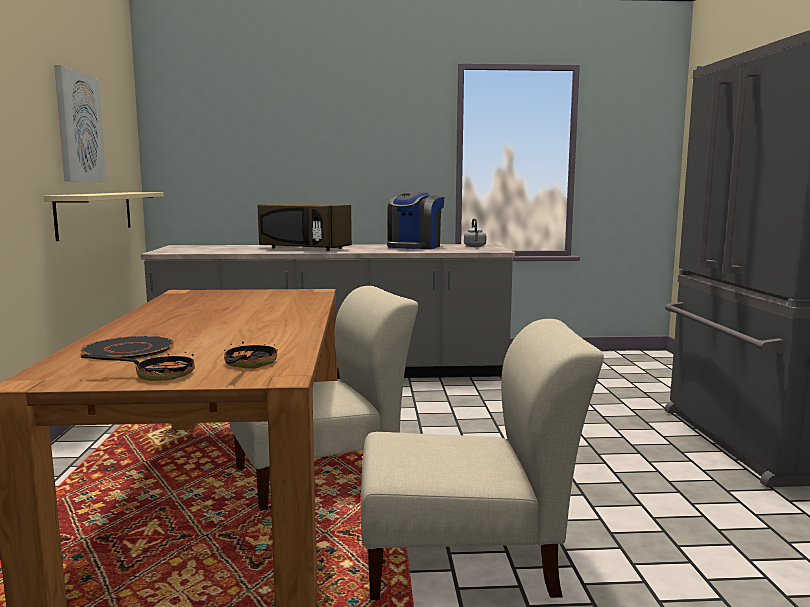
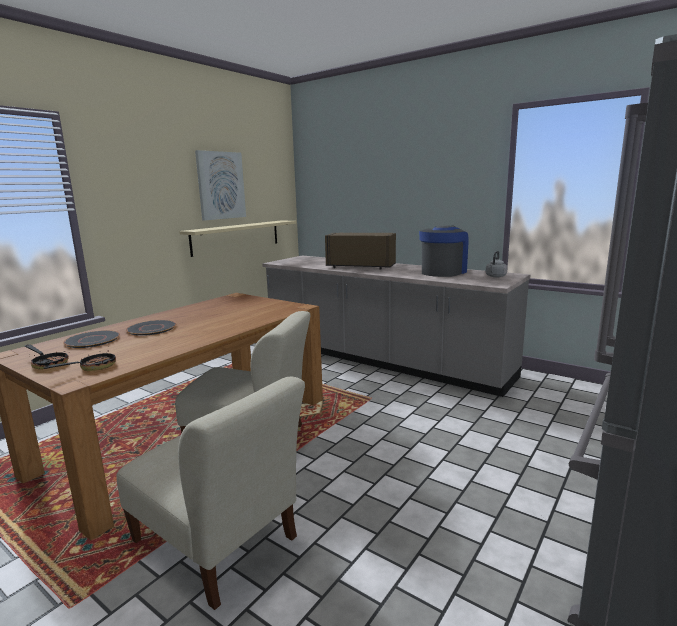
camera: 40 degrees right, 5 degrees up
(182, 329) = (151, 328): none -> black plate
(303, 248) = (361, 266): brown microwave -> brown microwave turned 135 degrees clockwise
(414, 247) = (443, 272): coffee machine -> coffee machine turned 150 degrees clockwise

